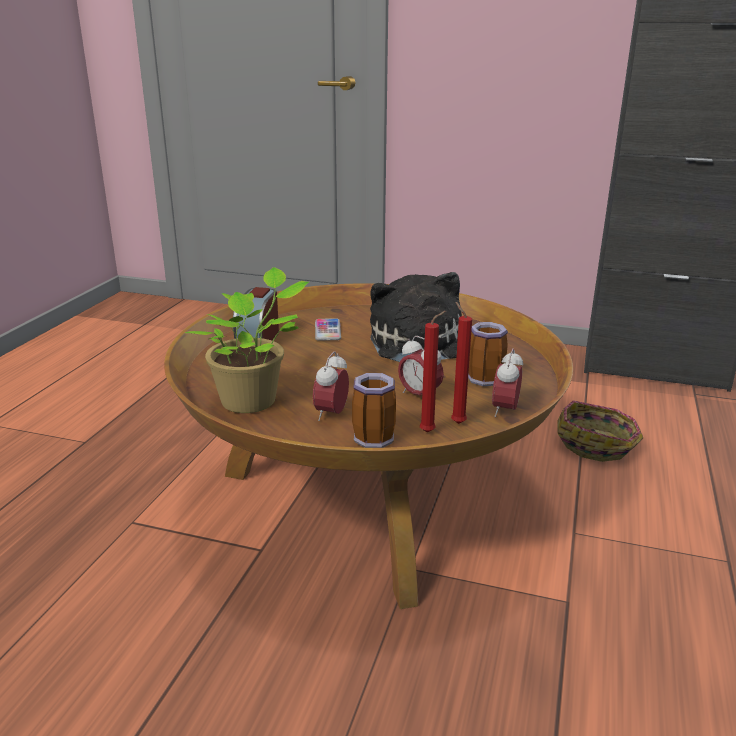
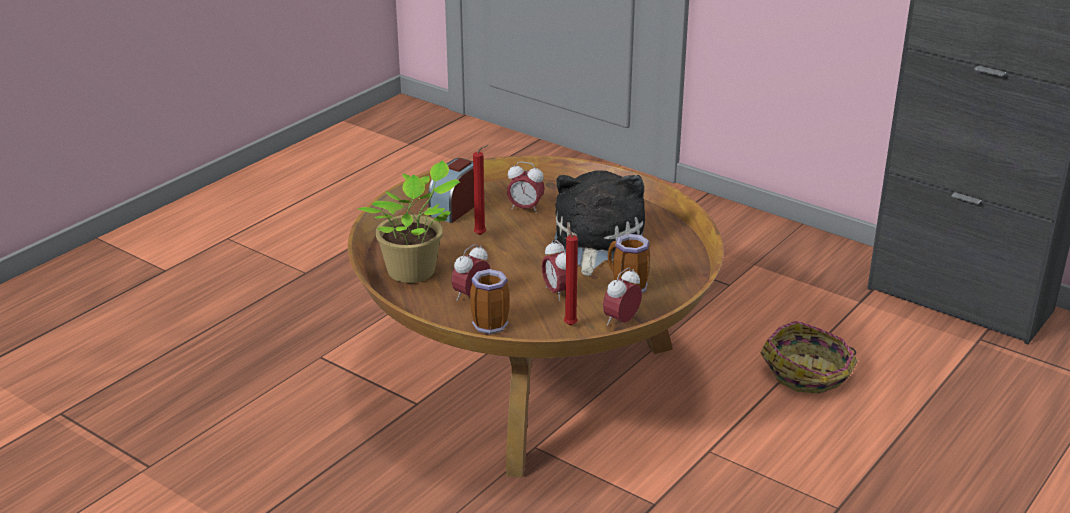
camera: 20 degrees right, 5 degrees up
(327, 330) = (525, 209): phone -> alarm clock
(429, 432) = (540, 328): red candle -> red candle (482, 235)

